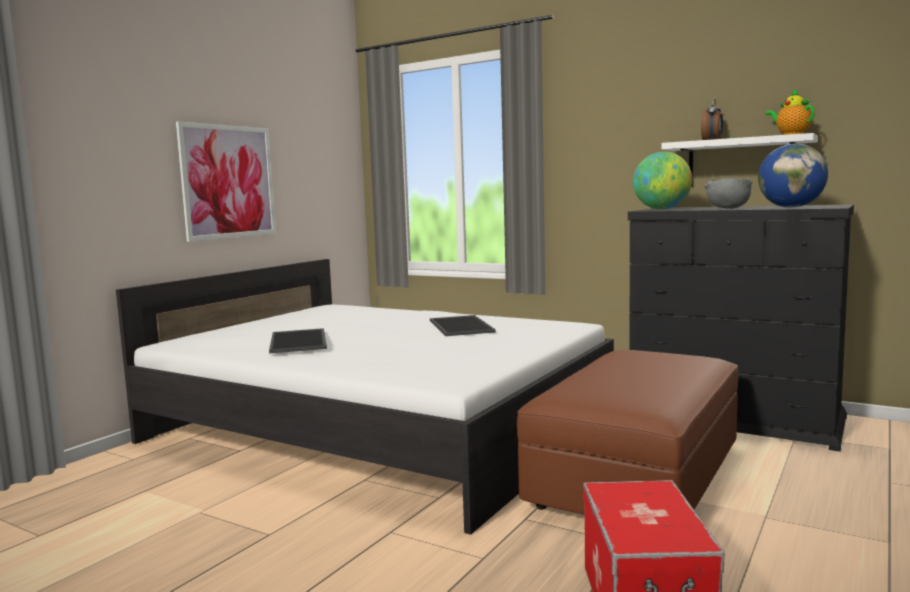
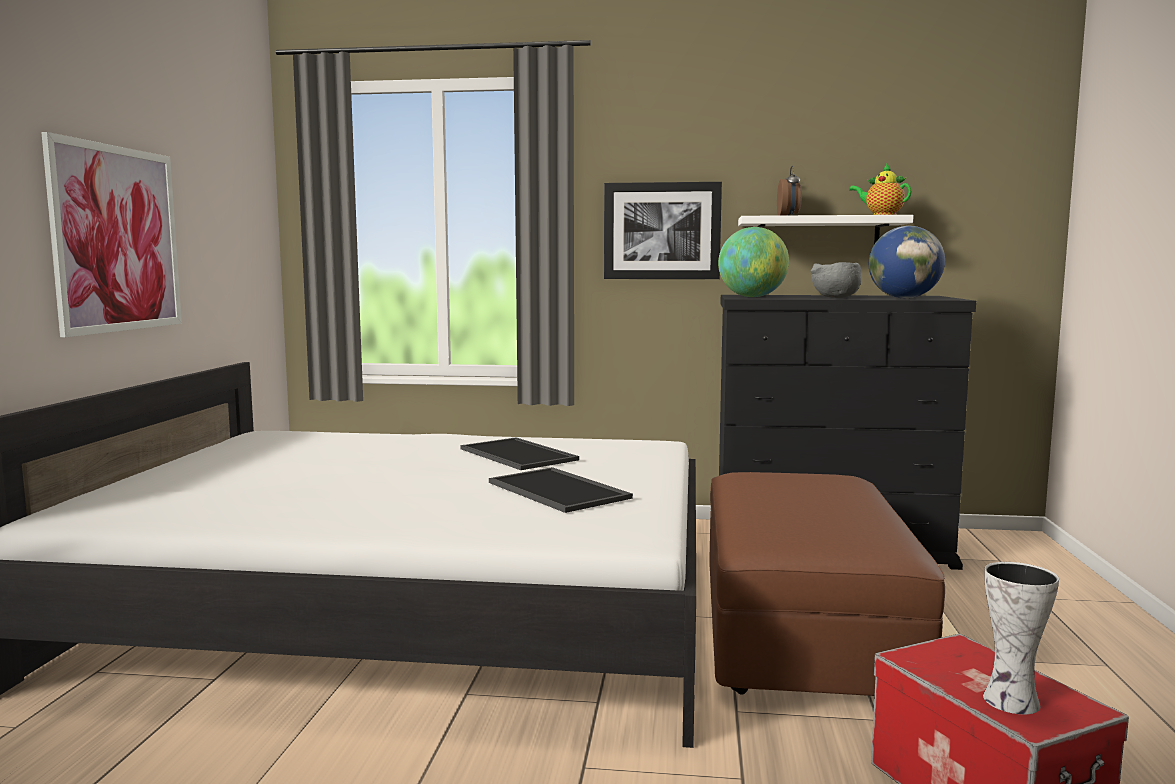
camera: 25 degrees left, 0 degrees up
(300, 341) = (314, 494): tray -> tray (560, 490)
(613, 158) = (662, 231): none -> picture
(638, 526) = (1008, 701): none -> vase

